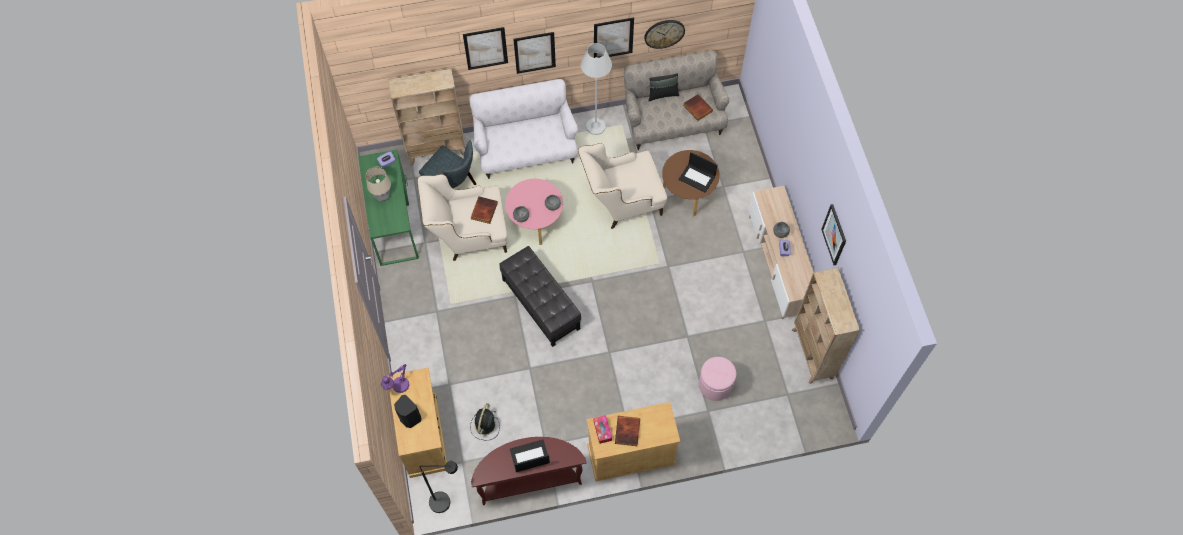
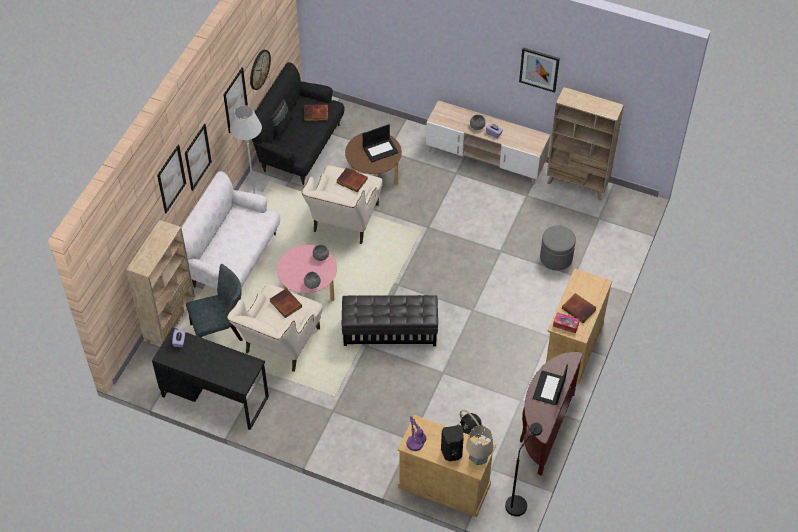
camera: 55 degrees left, 10 degrees down
(383, 197) = (212, 363): table lamp -> table lamp (478, 459)
(393, 223) = (215, 396): green desk -> black desk
(642, 177) = (351, 181): none -> book
(673, 123) = (300, 147): beige sofa -> black sofa
(715, 385) = (556, 258): pink ottoman -> grey ottoman

